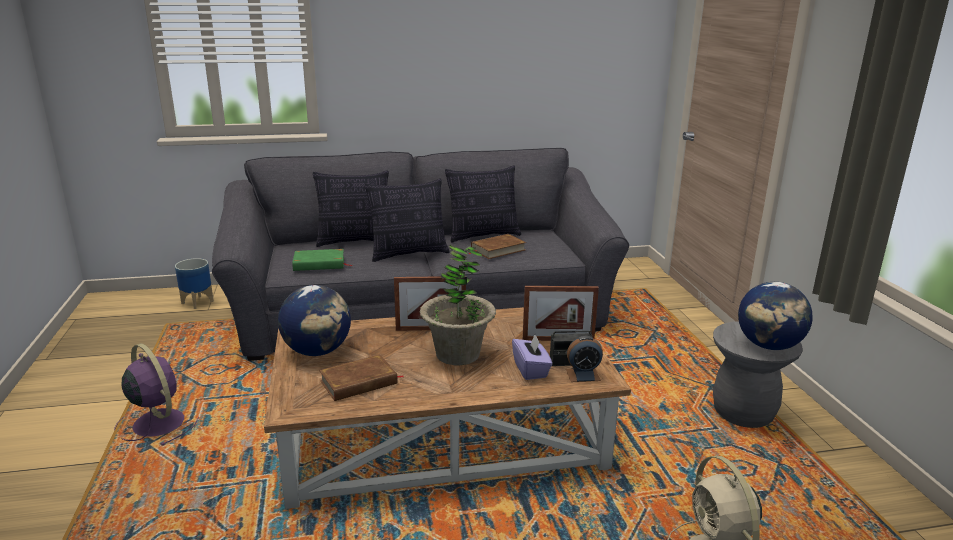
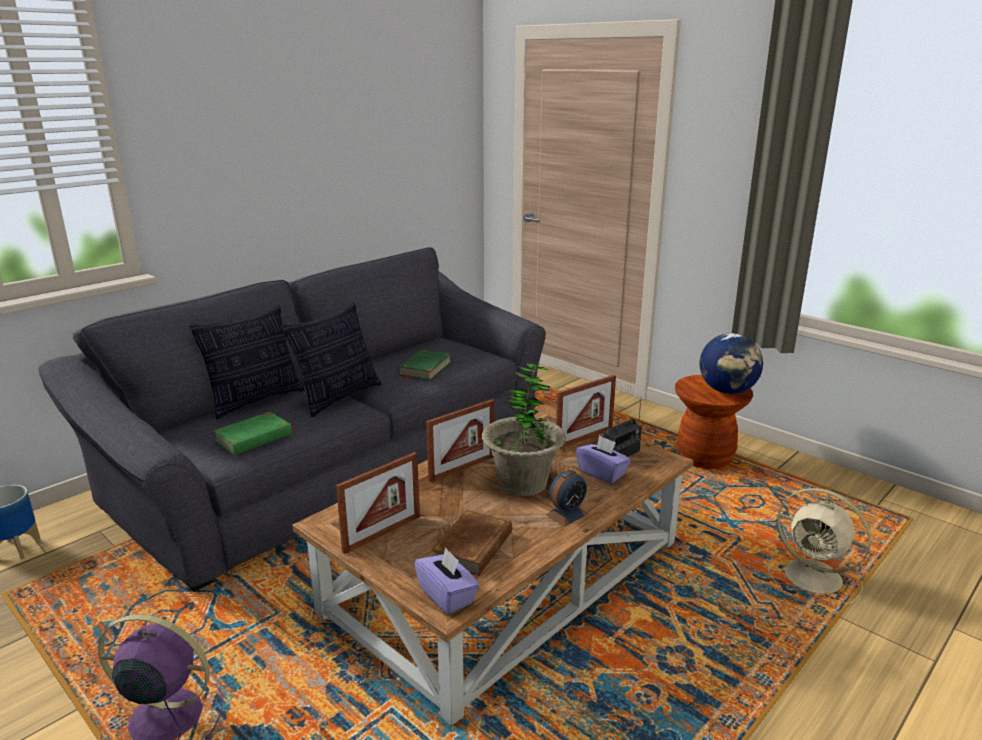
camera: 35 degrees left, 0 degrees up
(298, 404) = (447, 596): none -> purple tissue box
(318, 351) = (382, 534): globe -> picture frame
(483, 235) = (388, 358): pillow -> none
(497, 249) = (425, 368): brown book -> green book
(583, 375) = (646, 462): alarm clock -> alarm clock (567, 514)
(743, 413) = (704, 458): grey stool -> brown stool

